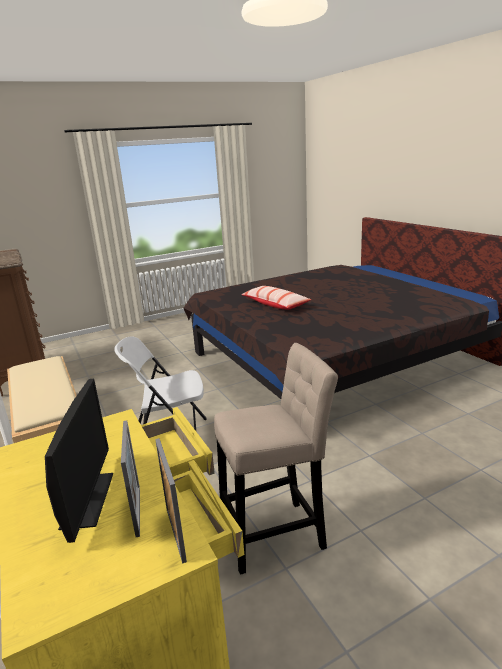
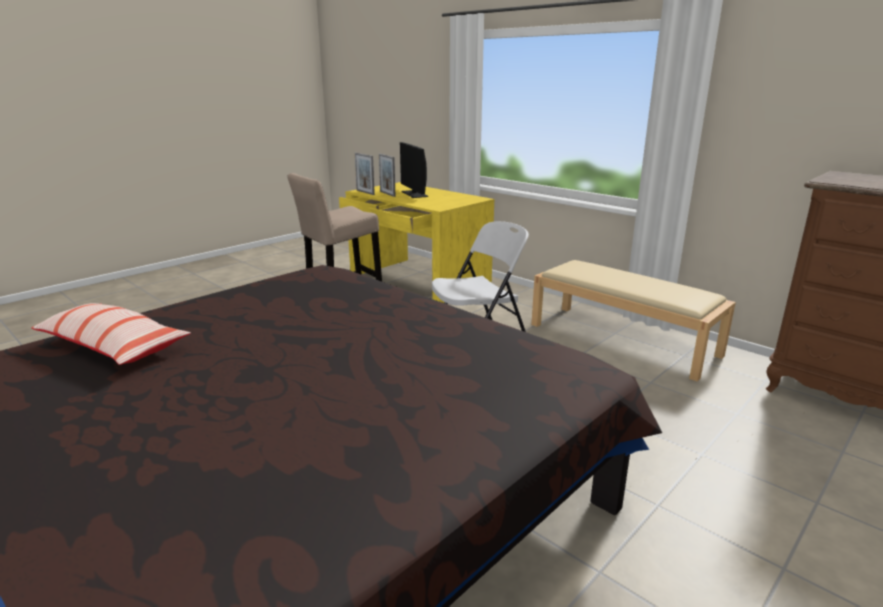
camera: 160 degrees right, 0 degrees up
(275, 304) = (383, 334): pillow -> pillow (113, 347)

